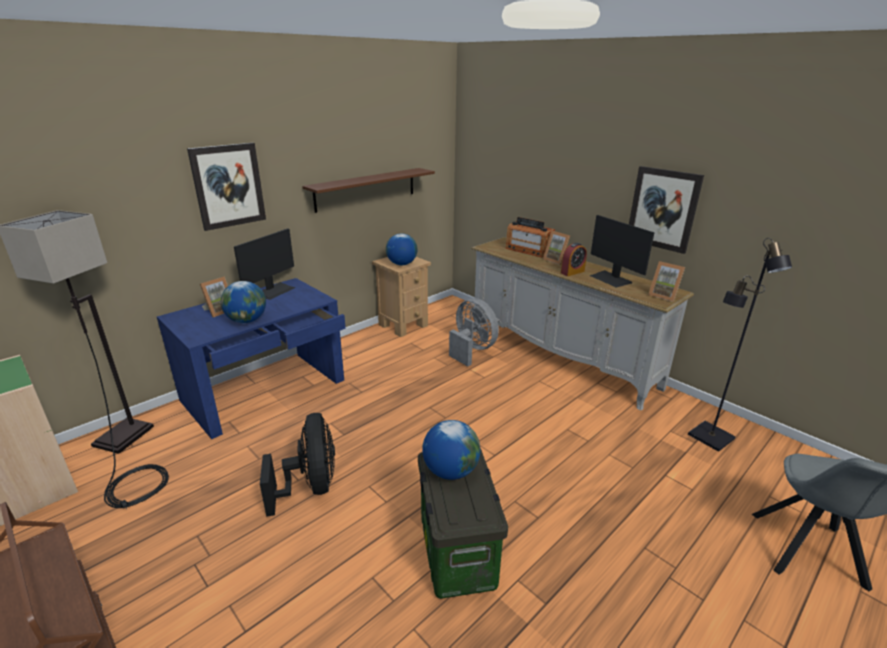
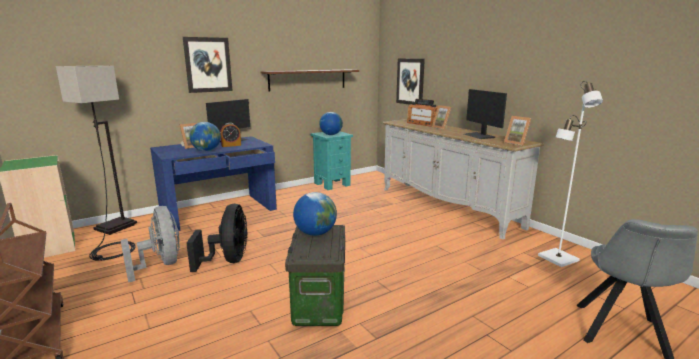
camera: 10 degrees right, 10 degrees down
(404, 325) = (332, 184): beige nightstand -> turquoise nightstand
(472, 350) = (378, 199): grey fan -> grey fan (160, 265)
(572, 272) = (450, 132): alarm clock -> alarm clock (231, 145)
(663, 209) = (518, 81): picture -> picture (410, 81)
(710, 436) = (558, 258): black floor lamp -> white floor lamp

